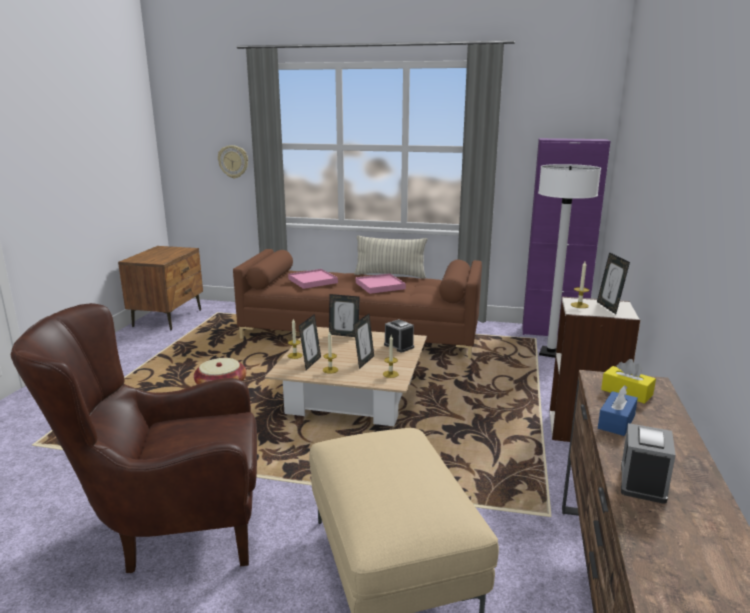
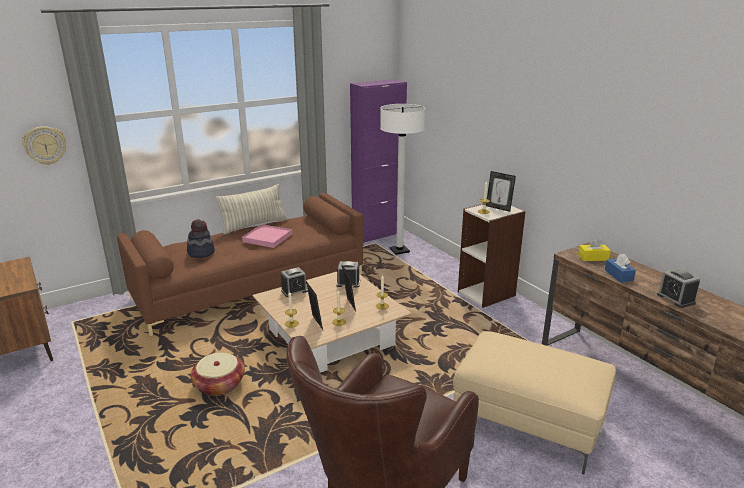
camera: 45 degrees left, 5 degrees up
(313, 281) = (201, 252): pink tray -> hat
(344, 335) = (294, 291): picture frame -> alarm clock

